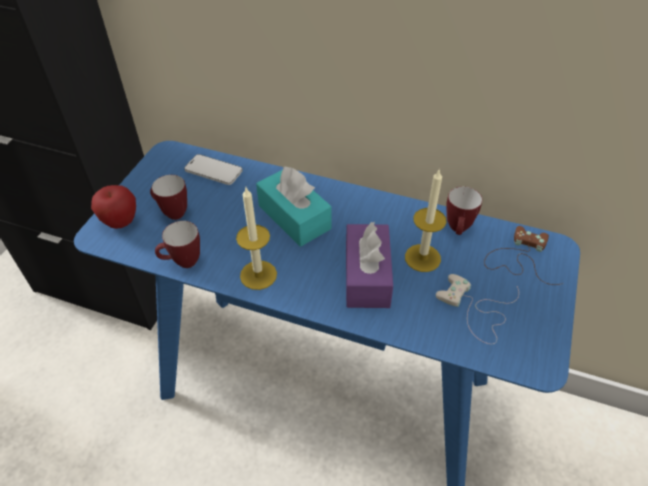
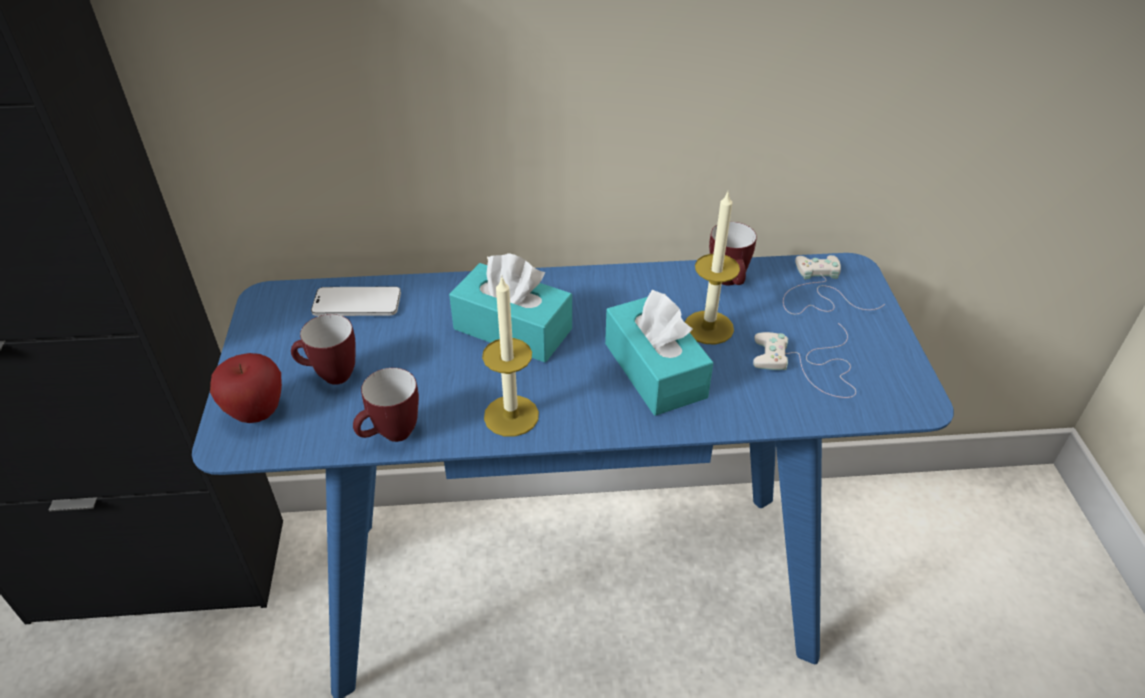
camera: 25 degrees left, 5 degrees down
(367, 276) = (655, 370): purple tissue box -> turquoise tissue box
(519, 258) = (818, 292): brown game controller -> white game controller

